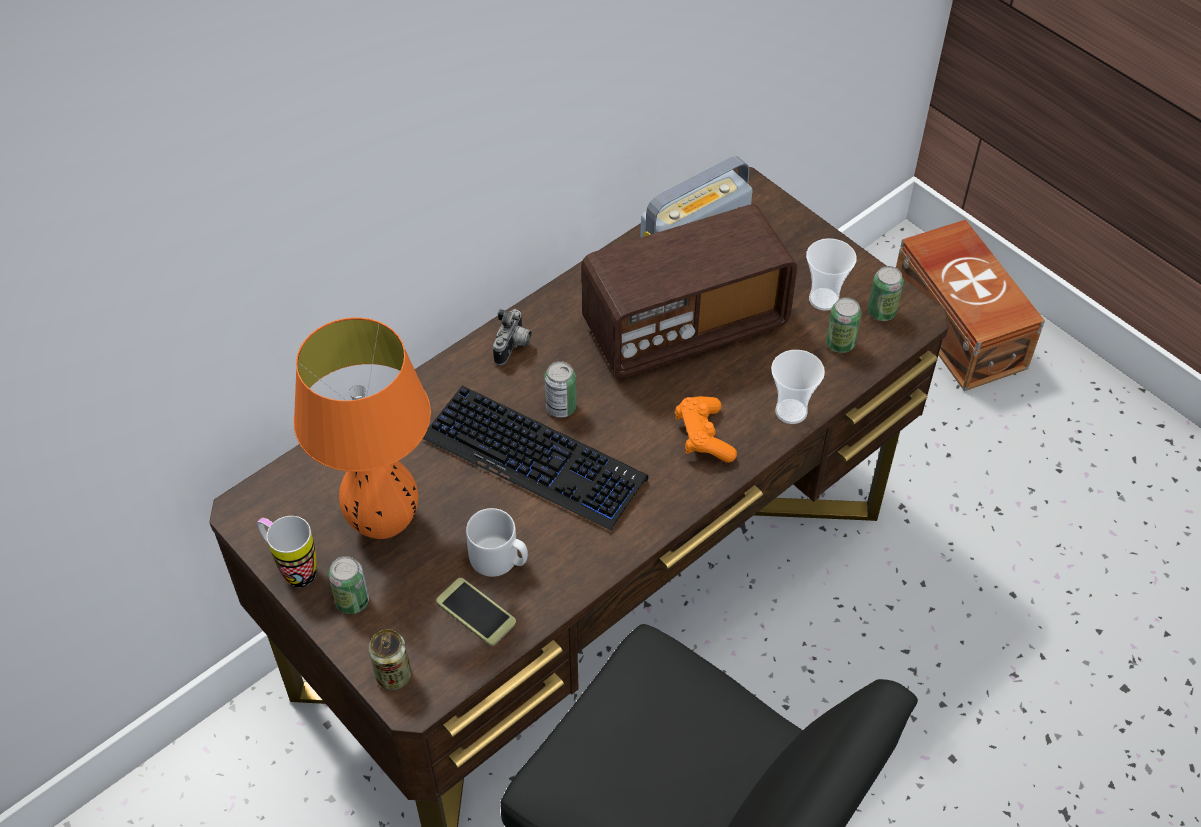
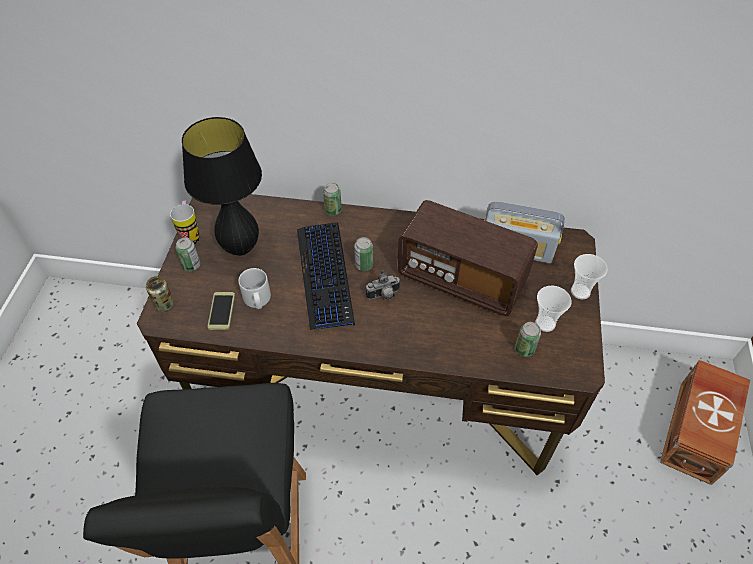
camera: 50 degrees right, 0 degrees up
(384, 524) = (241, 248): orange table lamp -> black table lamp
(513, 347) = (380, 226): camera -> camera (384, 296)
(703, 437) = (403, 330): orange game controller -> none
(791, 411) = (457, 356): cup -> cup (580, 291)
(881, 312) = (566, 354): can -> can (333, 210)

